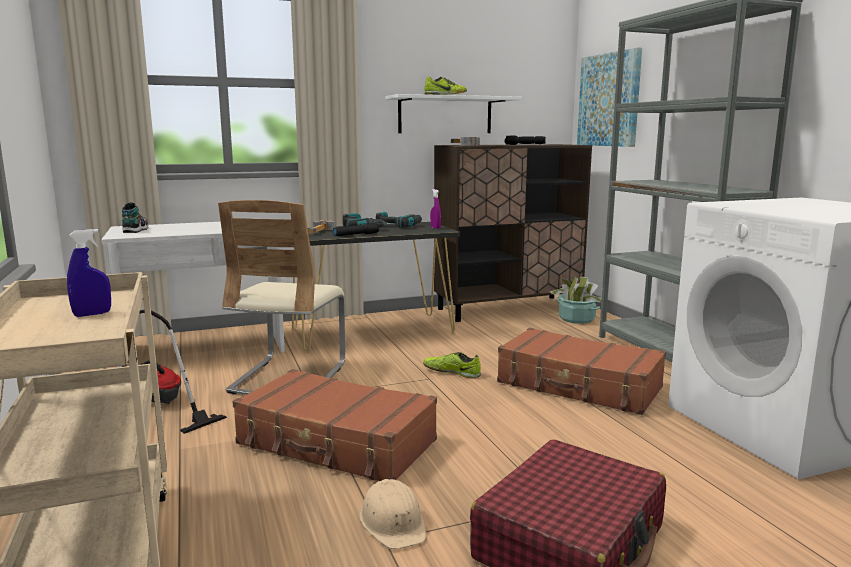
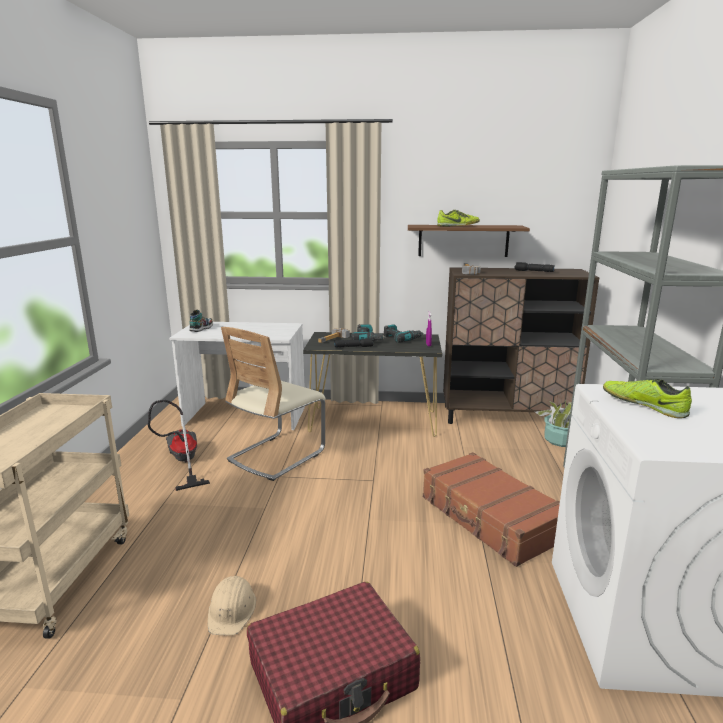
camera: 25 degrees right, 5 degrees up
(92, 314) = (50, 430): blue spray bottle -> none
(336, 443) = (256, 526): brown suitcase -> none
(445, 115) = (463, 240): white shelf -> brown shelf
(452, 372) = (396, 478): shoe -> shoe (643, 405)
(609, 100) = (623, 233): picture -> none

